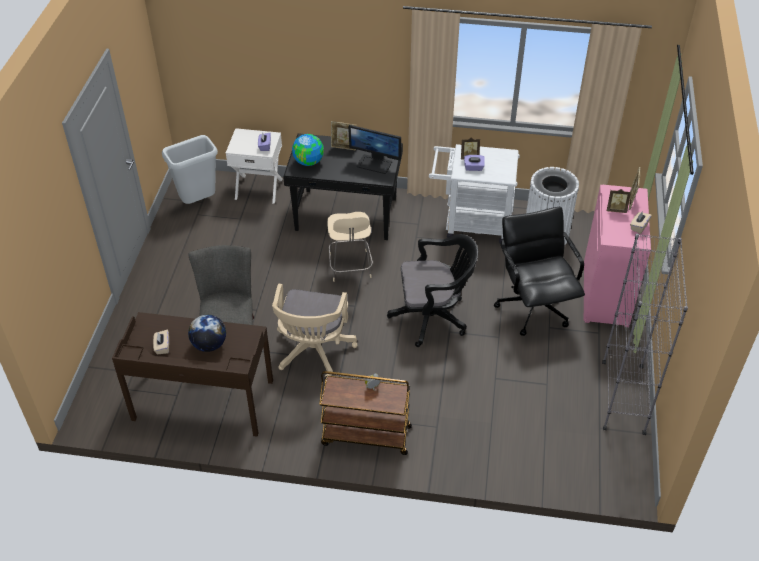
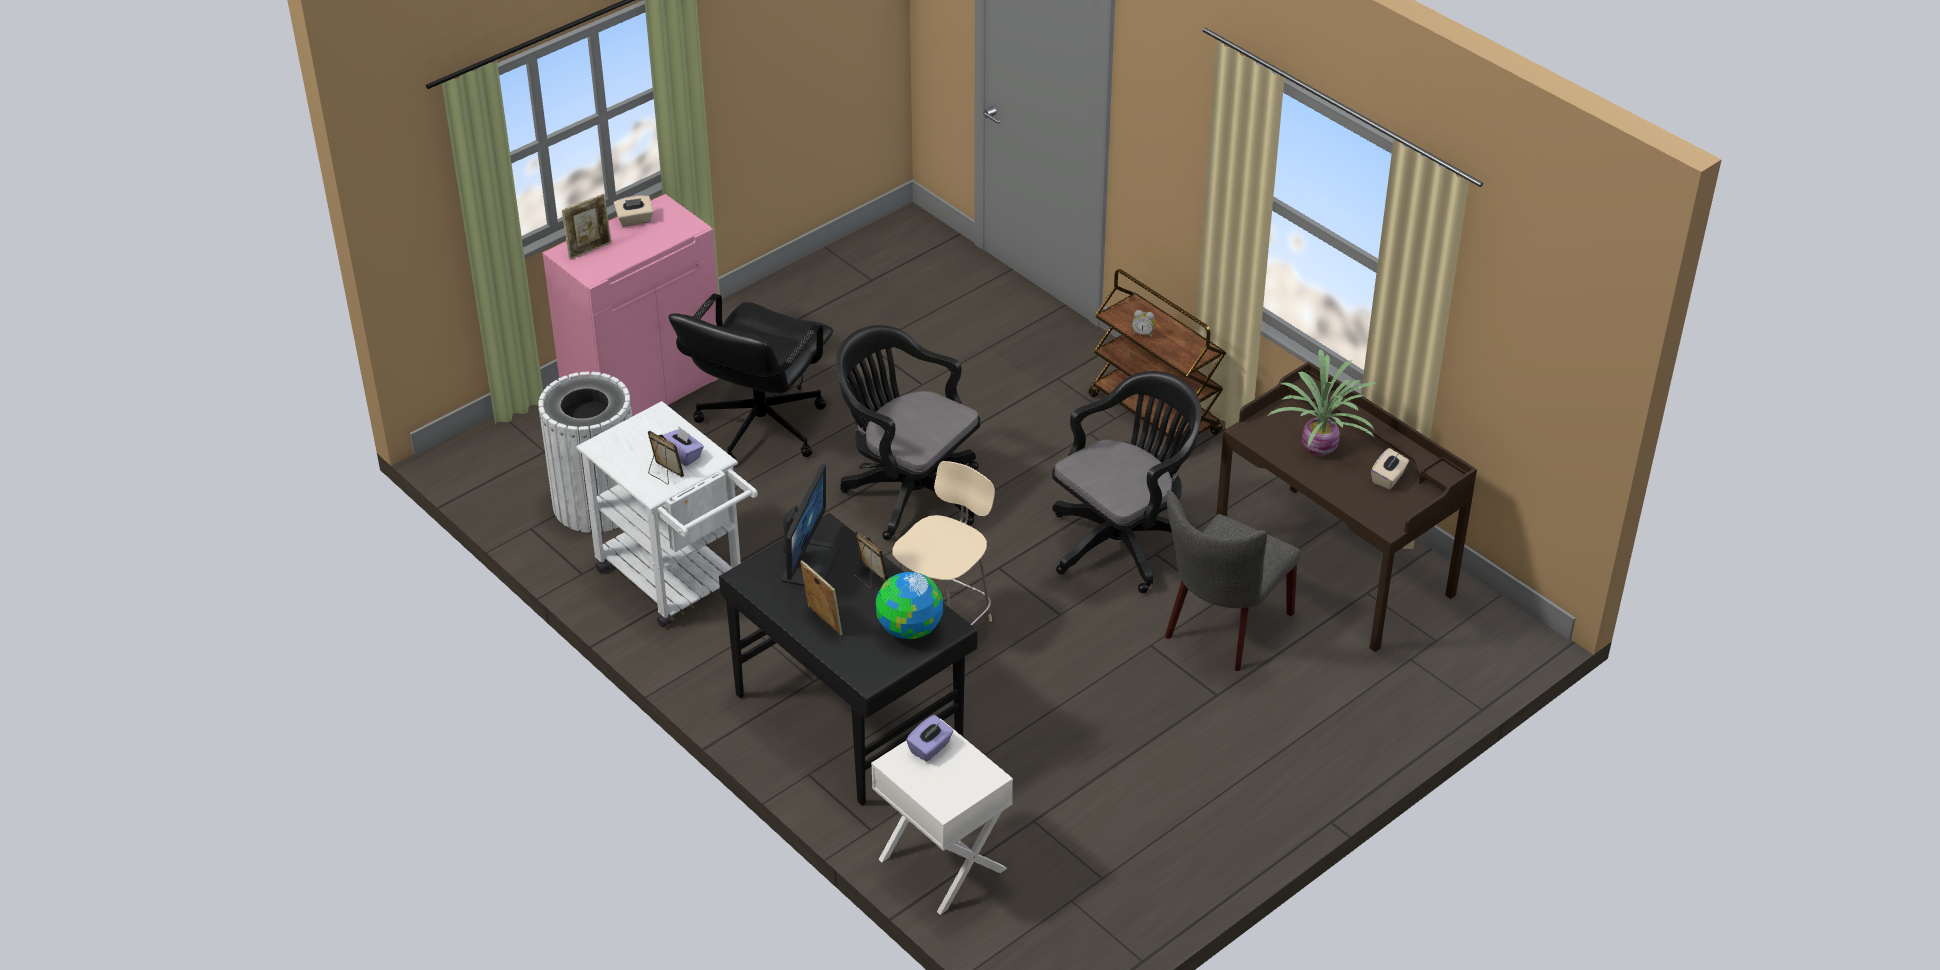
camera: 140 degrees left, 5 degrees down
(198, 202) = (1078, 904): grey trash can -> none
(209, 345) = (1321, 448): globe -> potted plant
(313, 352) = (1124, 541): beige office chair -> black office chair
(375, 164) = (809, 563): monitor -> monitor turned 45 degrees clockwise
(616, 209) = (626, 251): picture frame -> picture frame (868, 577)
(623, 397) = (800, 289): grey bookcase -> none

